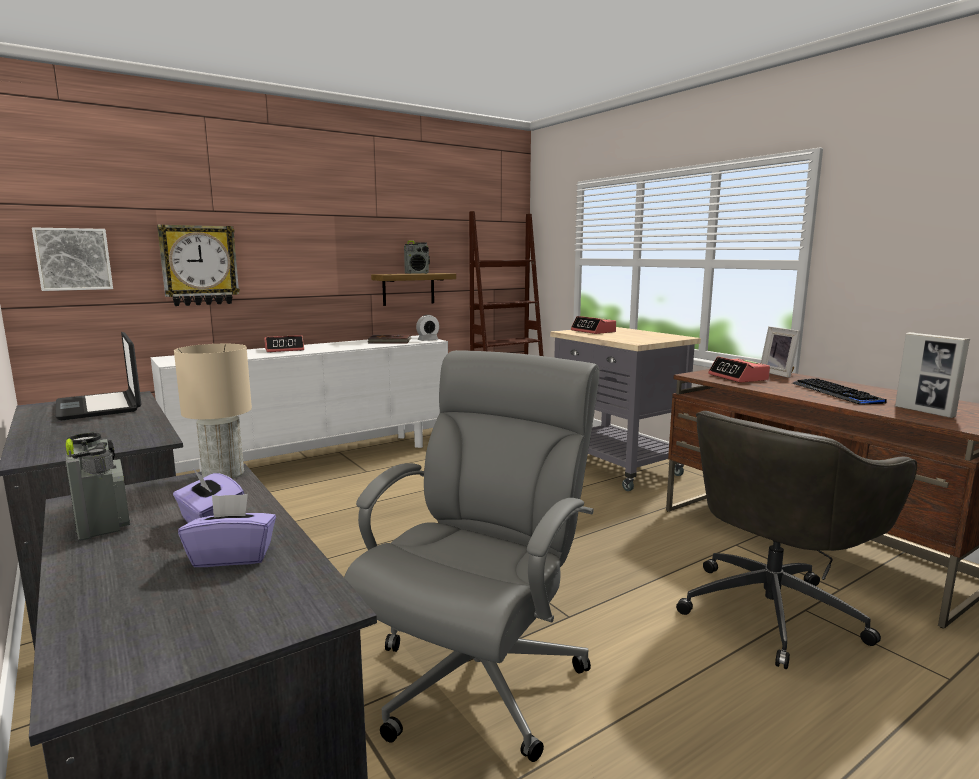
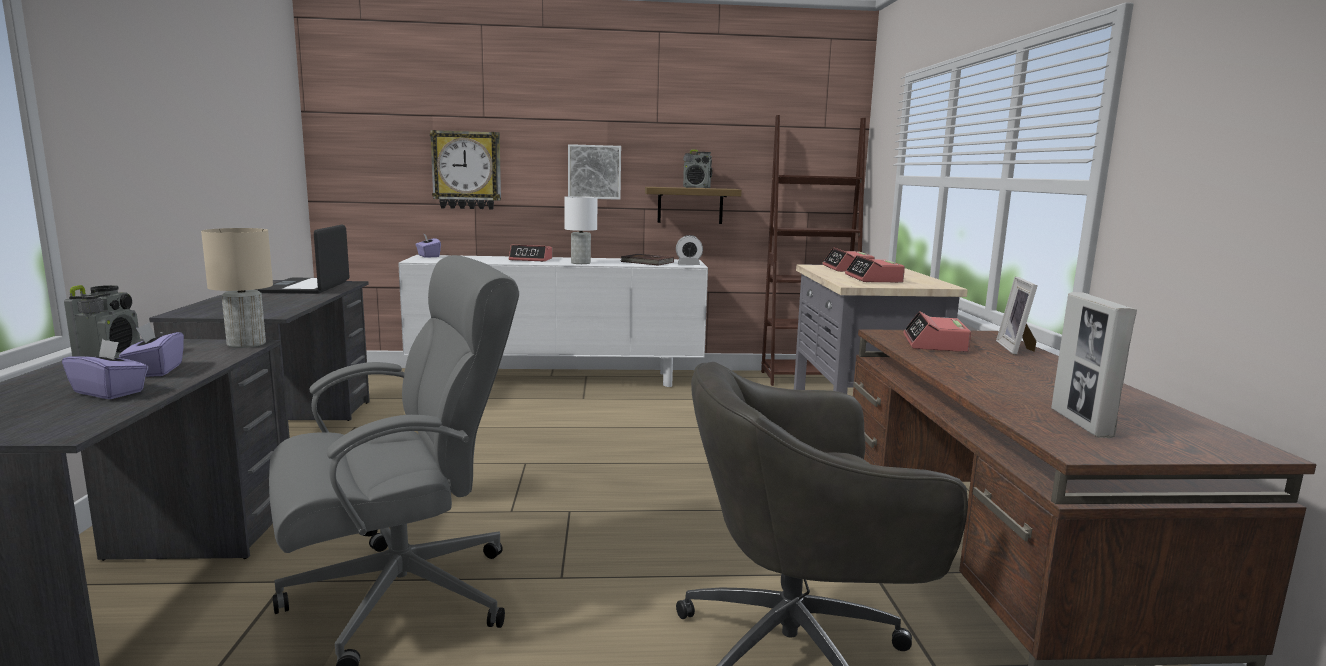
camera: 30 degrees right, 0 degrees up
(73, 259) = (362, 161): picture -> picture (594, 172)
(170, 357) = (428, 256): none -> purple tissue box
(338, 348) = (581, 263): none -> white table lamp
(634, 337) = (873, 279): none -> alarm clock
(836, 393) = (1018, 381): keyboard -> none

